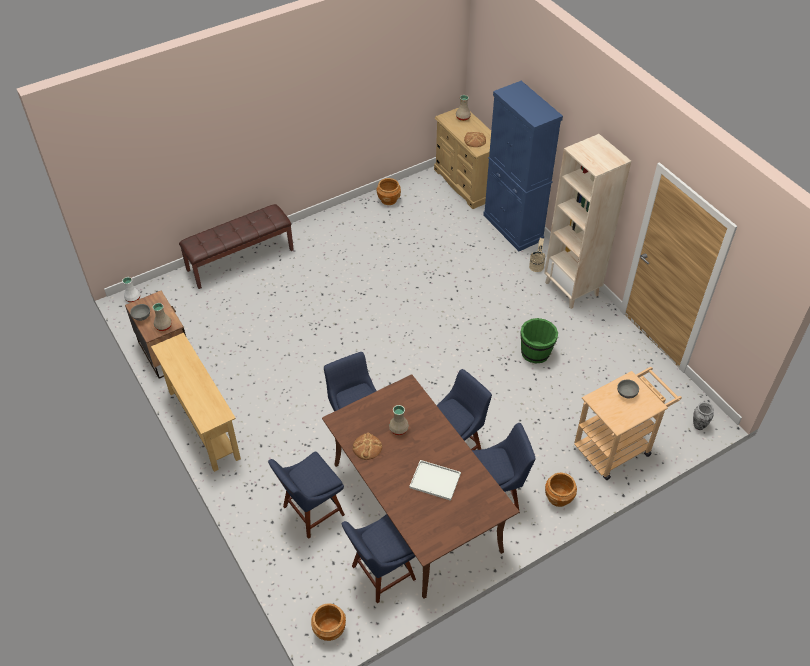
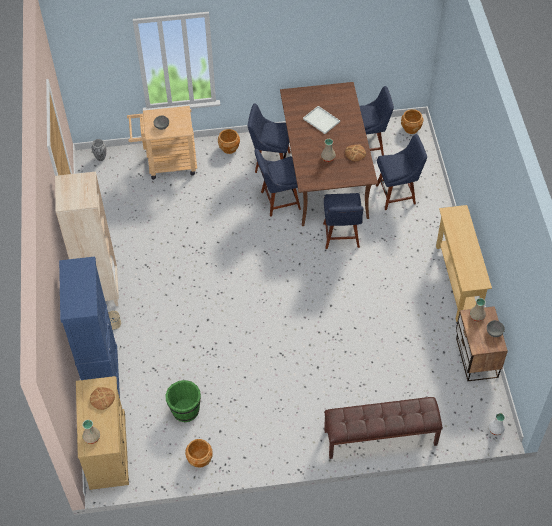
camera: 155 degrees left, 5 degrees up
(536, 353) = (172, 247): green bucket -> green bucket (185, 410)

